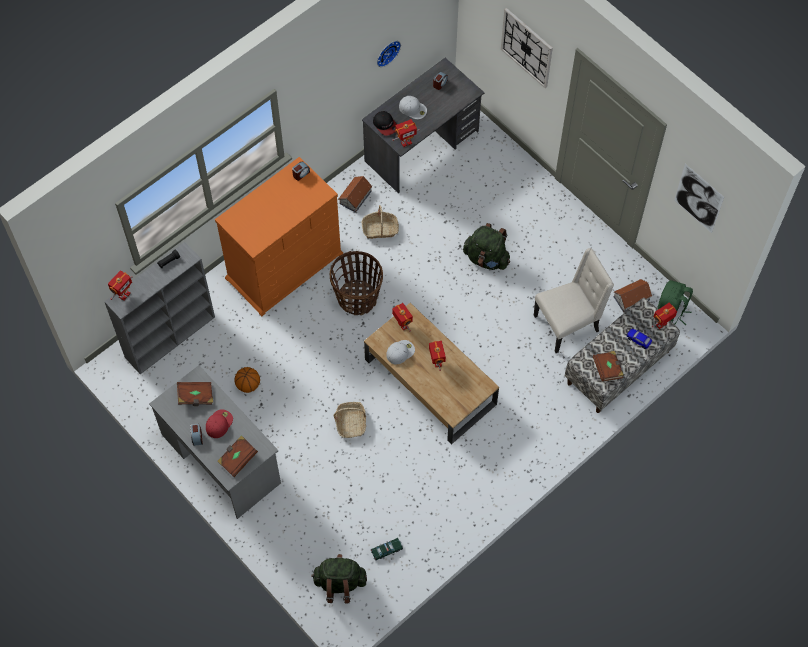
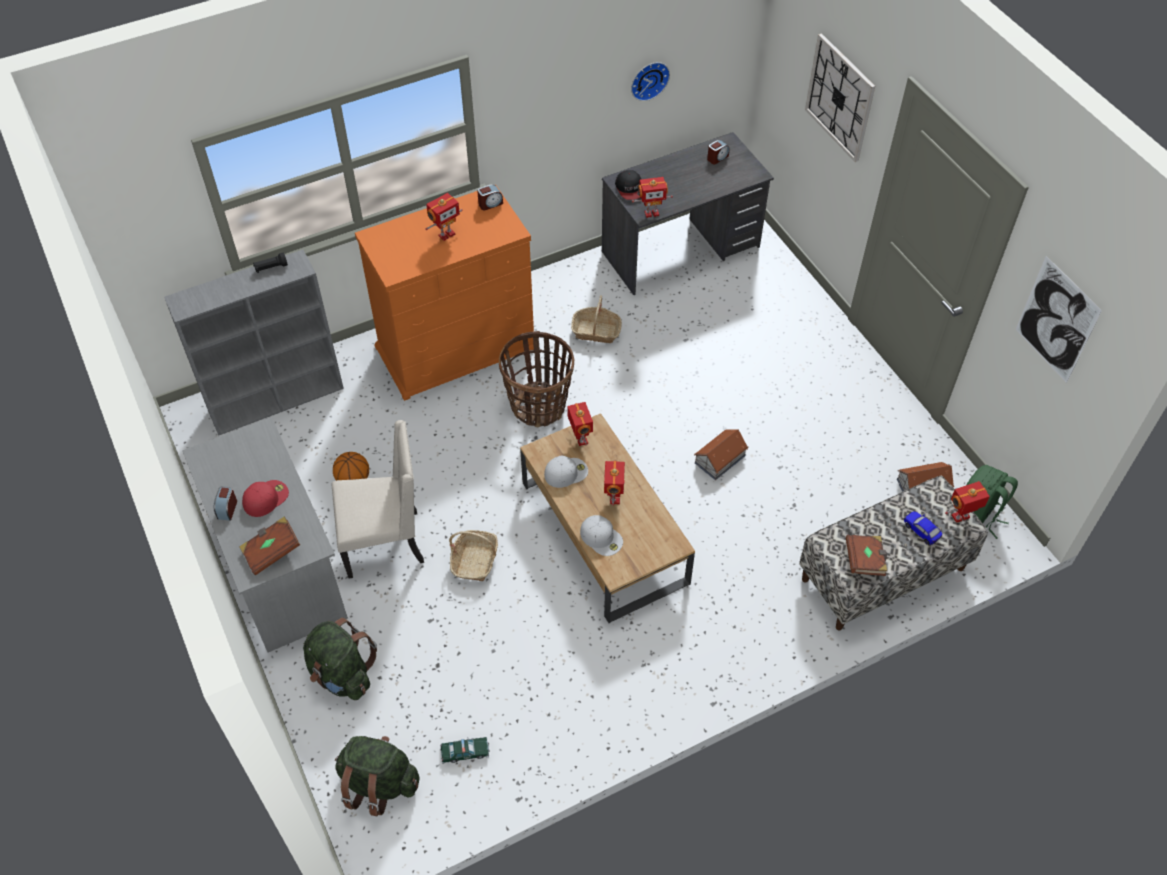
camera: 15 degrees right, 10 degrees down
(124, 295) = (193, 294): toy robot -> toy robot (446, 234)
(195, 397) = (249, 456): brown book -> none
(355, 197) = (577, 289): toy house -> toy house (720, 459)
(413, 109) = (673, 178): white cap -> white cap (601, 537)
(486, 258) = (729, 394): green backpack -> green backpack (342, 674)
(568, 324) = (822, 500): beige chair -> beige chair (385, 542)

